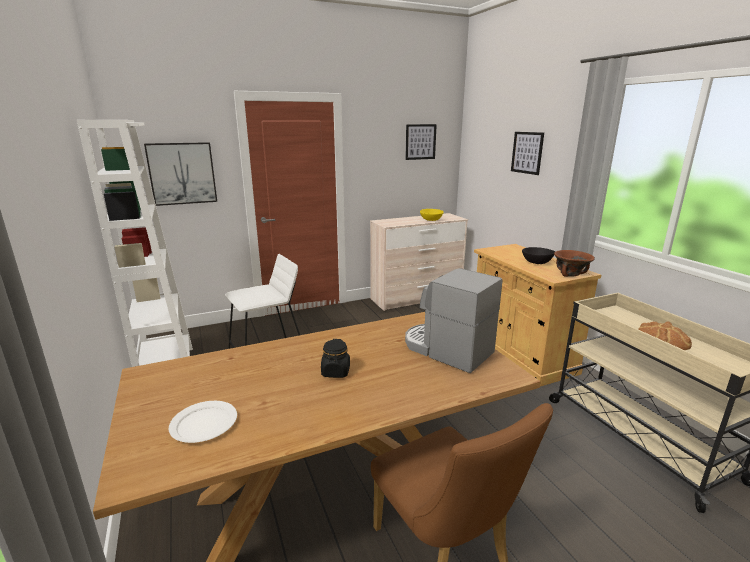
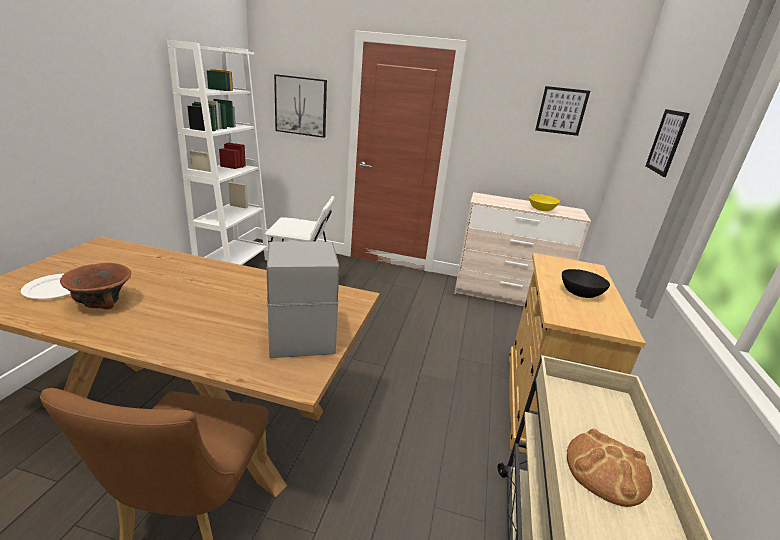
camera: 35 degrees right, 5 degrees up
(336, 372) = (187, 299): black jar -> none
(570, 274) = (596, 323): brown bowl -> brown bowl (102, 303)

